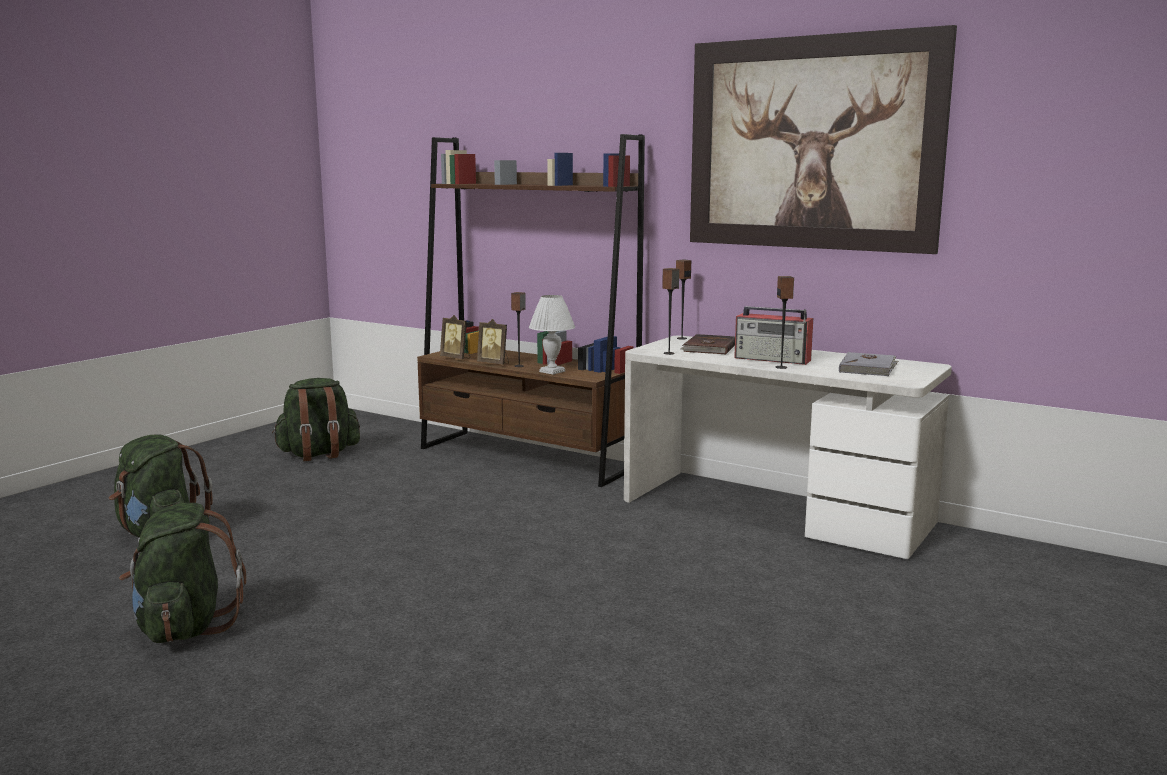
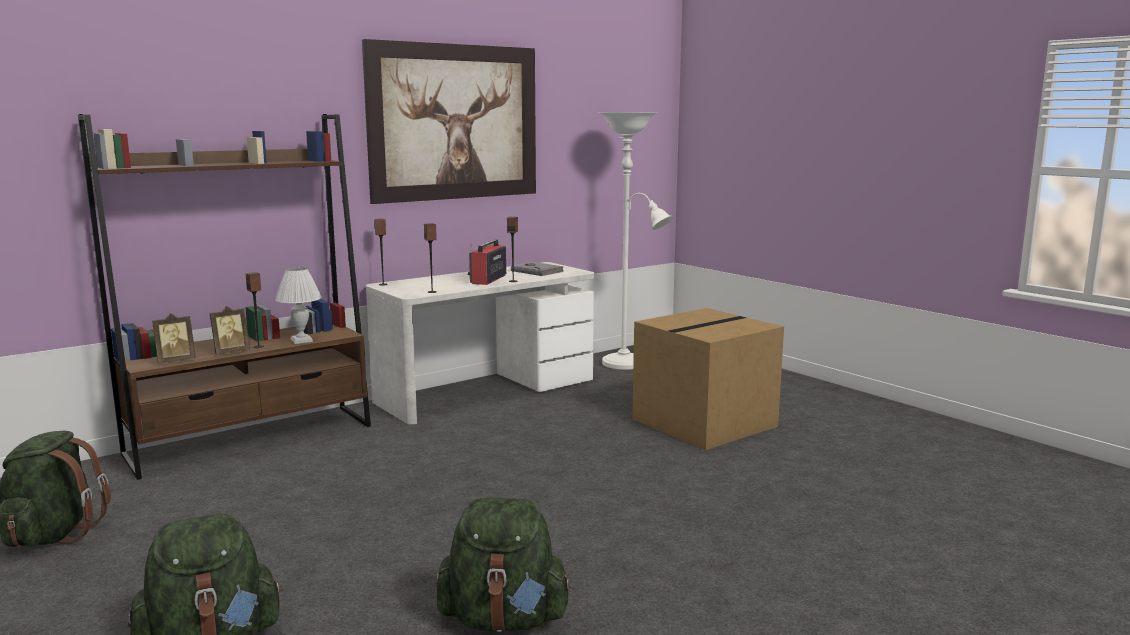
camera: 70 degrees left, 0 degrees up
(709, 347) = (428, 284): brown book -> none
(773, 359) = (488, 279): radio -> radio turned 150 degrees clockwise
(825, 668) = (704, 423): none -> cardboard box
(1031, 573) = (628, 364): none -> white floor lamp

